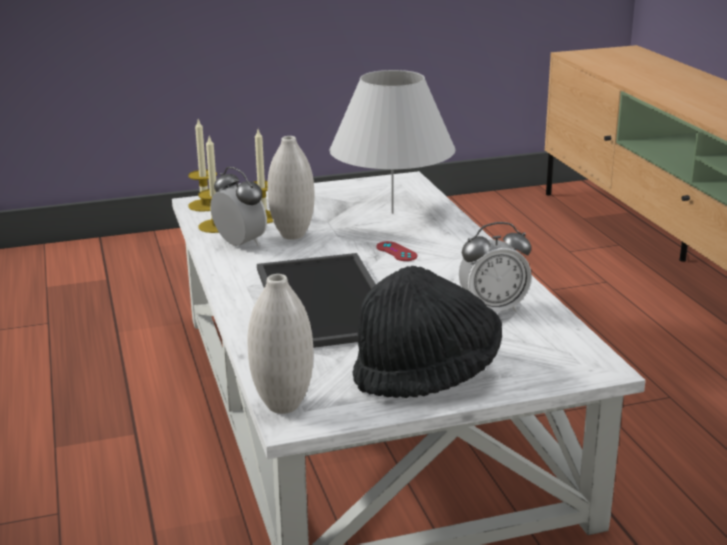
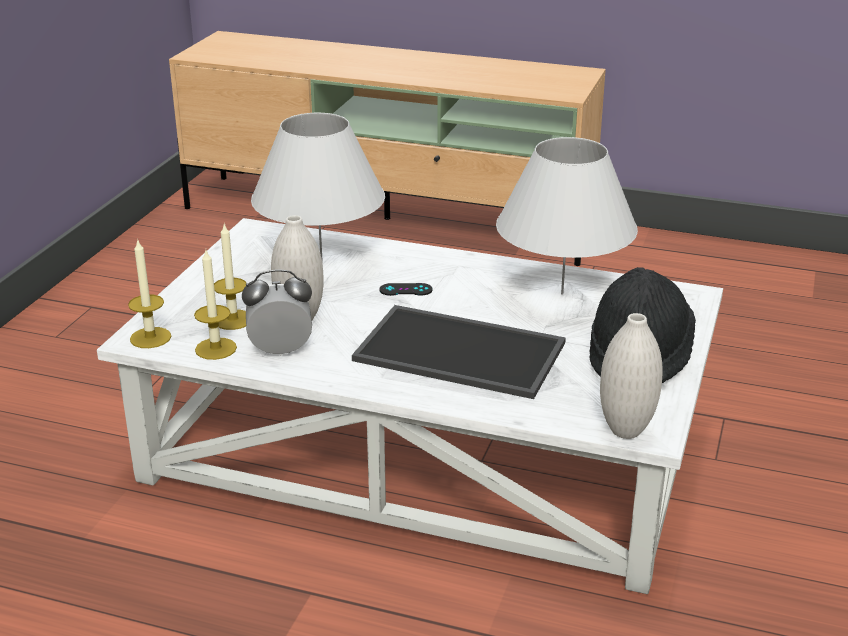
camera: 55 degrees left, 5 degrees up
(396, 252) = (406, 290): red game controller -> black game controller
(493, 309) = (562, 293): alarm clock -> white table lamp

